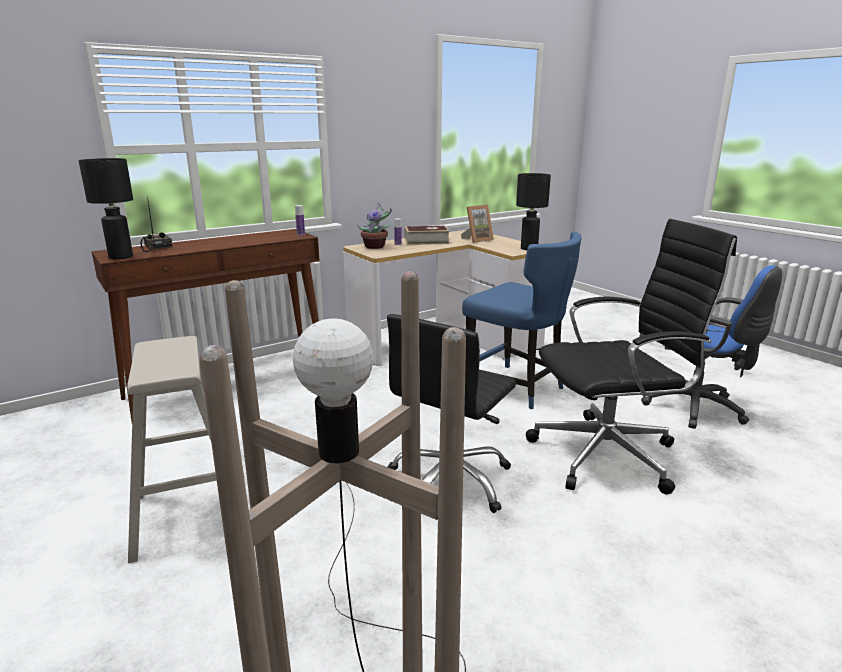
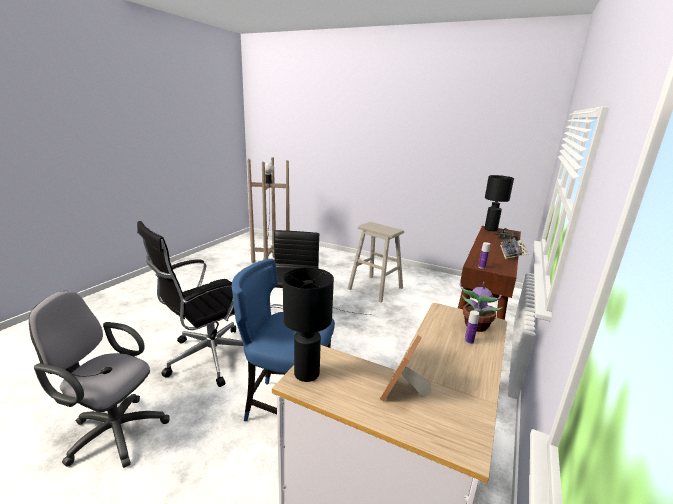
camera: 150 degrees right, 0 degrees up
(220, 238) = (513, 253): none -> keyboard
(426, 241) = (456, 362): book -> none
(699, 409) = (112, 431): blue office chair -> grey office chair

